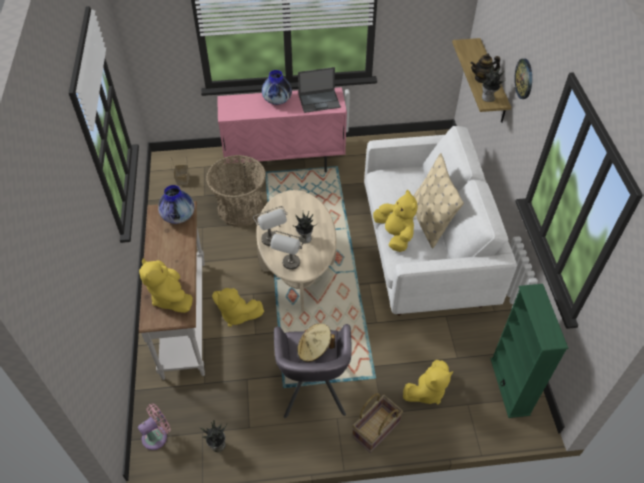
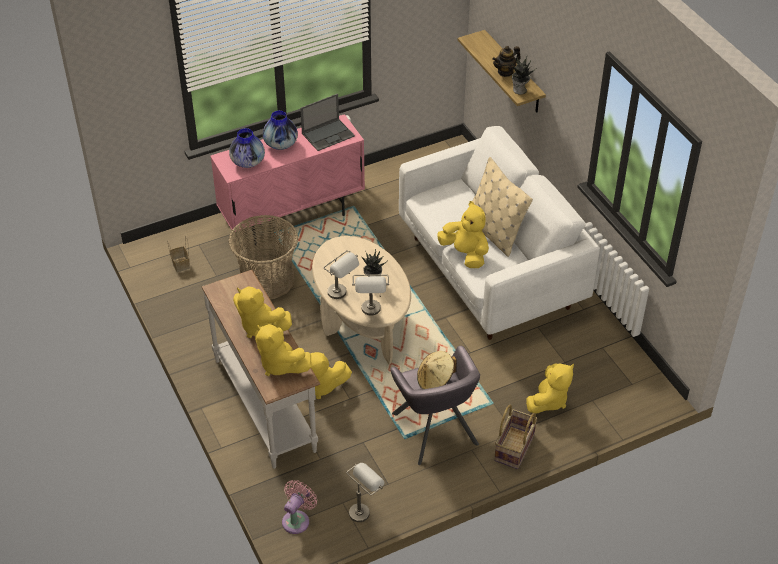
camera: 20 degrees left, 5 degrees down
(173, 255) = (260, 326): none -> yellow plush toy
(178, 216) = (242, 288): vase -> vase (248, 162)
(217, 445) = (364, 508): potted plant -> grey table lamp
(510, 386) = (625, 373): green bookcase -> none
(524, 78) = (555, 64): wall clock -> none

